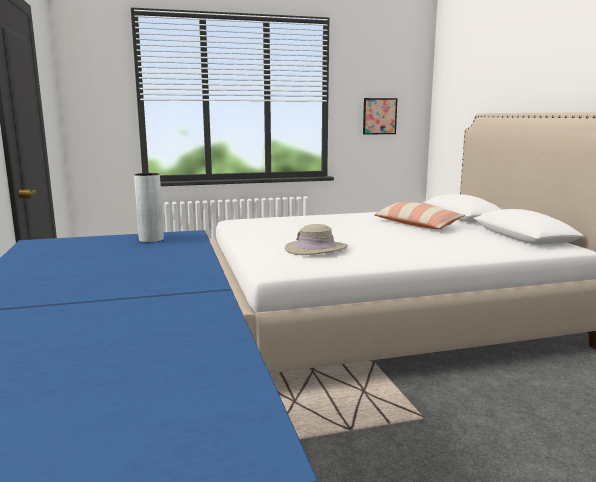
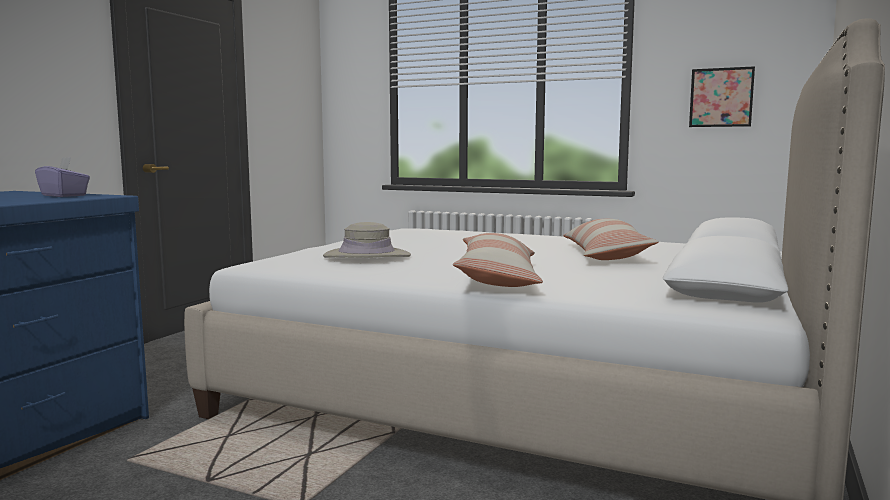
camera: 40 degrees right, 5 degrees down
(151, 239) = (64, 195): grey vase -> purple tissue box
(435, 250) = (498, 278): none -> pillow

